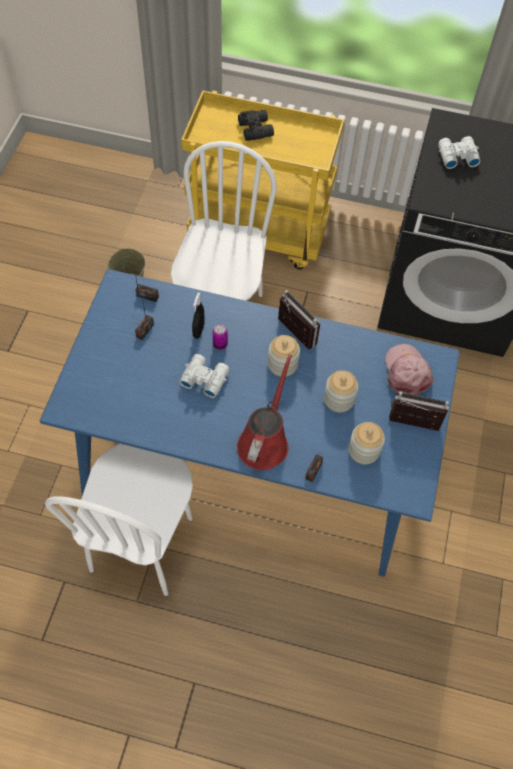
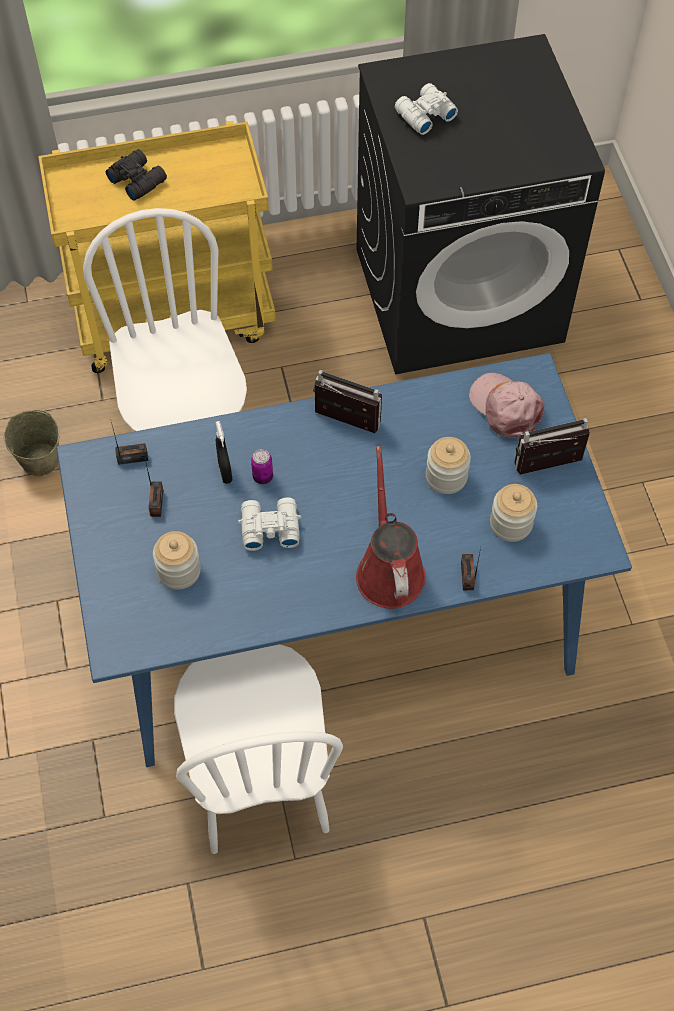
camera: 25 degrees left, 0 degrees up
(282, 364) = (354, 466): jar -> jar (179, 571)

